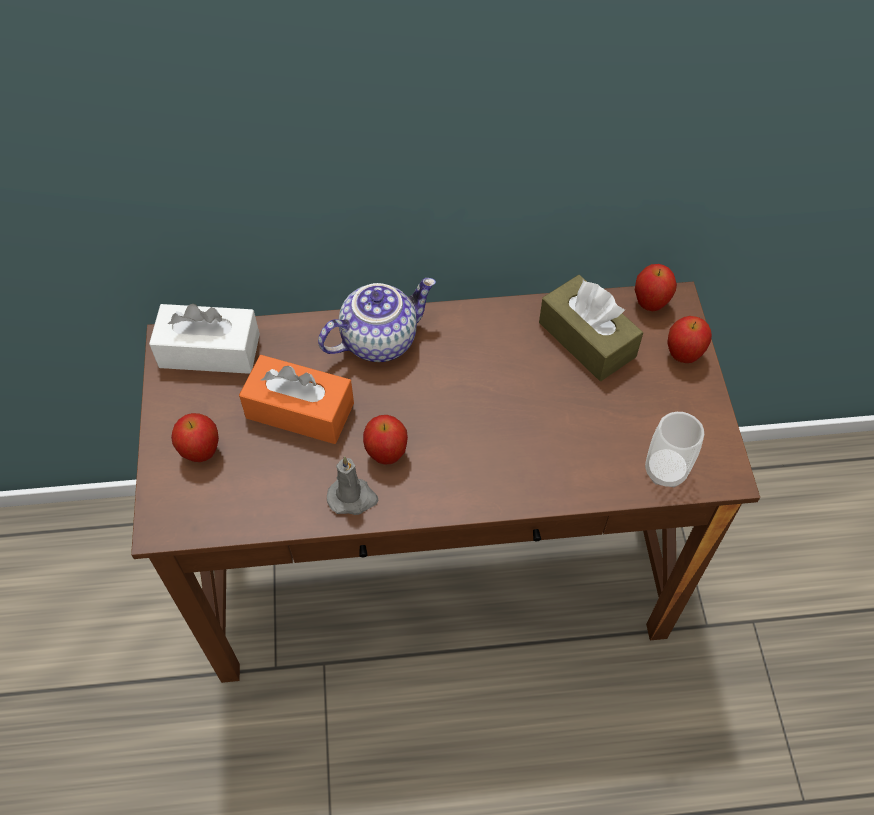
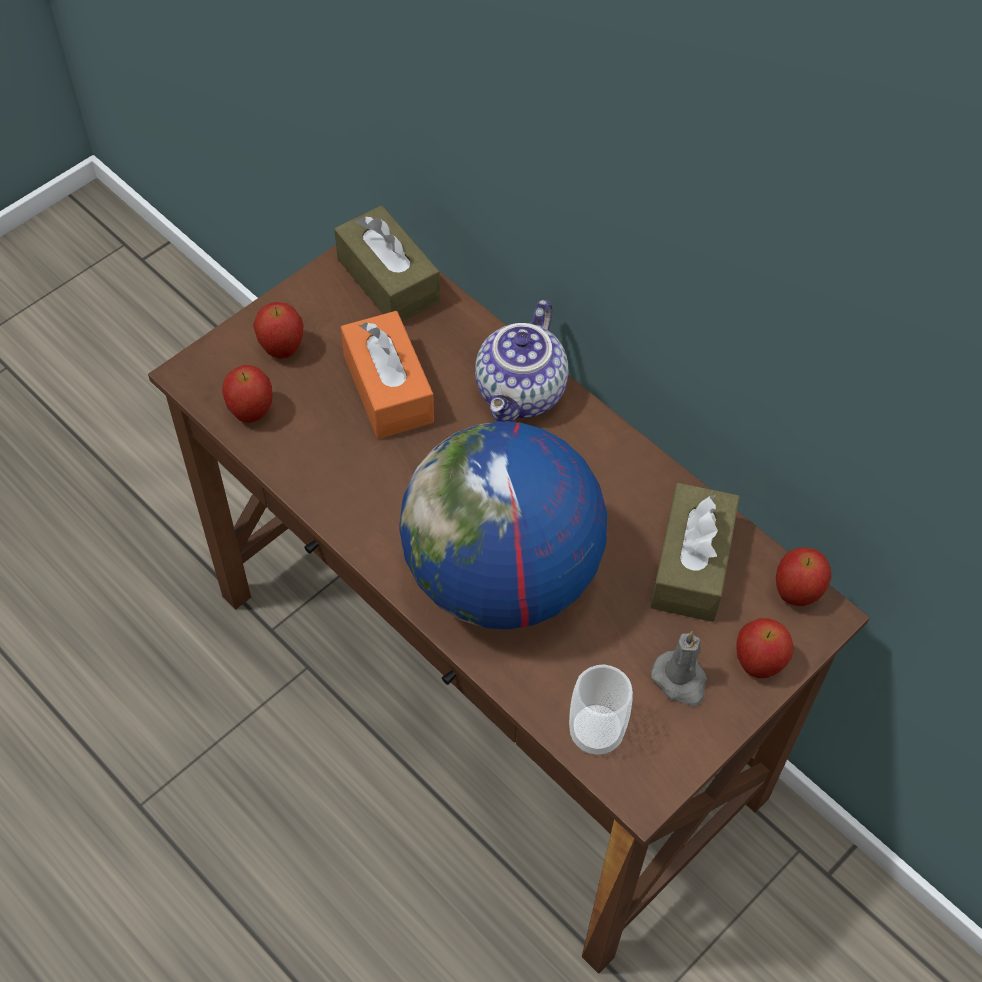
camera: 50 degrees right, 0 degrees up
(209, 351) = (388, 280): white tissue box -> brown tissue box
(353, 498) = (334, 490): grey candle -> grey candle (680, 680)
(379, 339) = (522, 394): teapot -> teapot turned 90 degrees clockwise
(386, 454) = (402, 485): apple -> apple (251, 412)
(509, 446) = (500, 577): none -> globe

